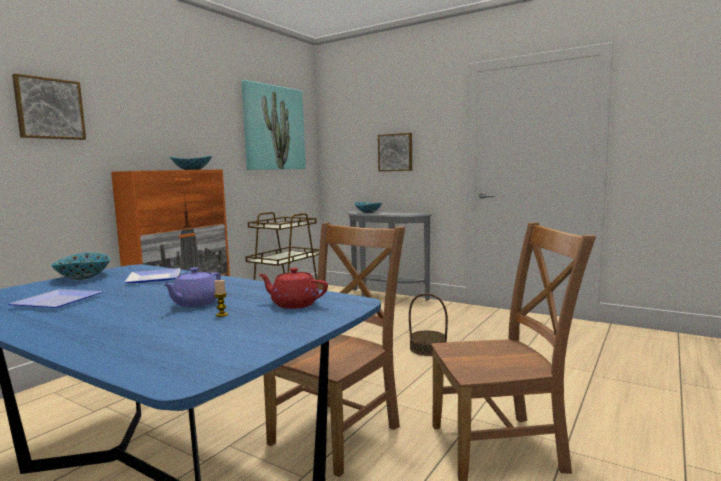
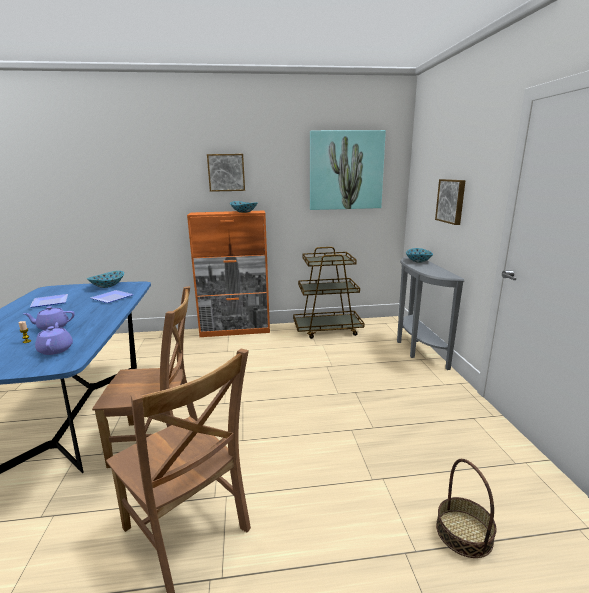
camera: 50 degrees right, 10 degrees up
(49, 109) = (151, 173): picture -> picture (226, 172)
(294, 304) = (56, 349): red teapot -> purple teapot
(428, 348) = (334, 418): basket -> basket (464, 533)

